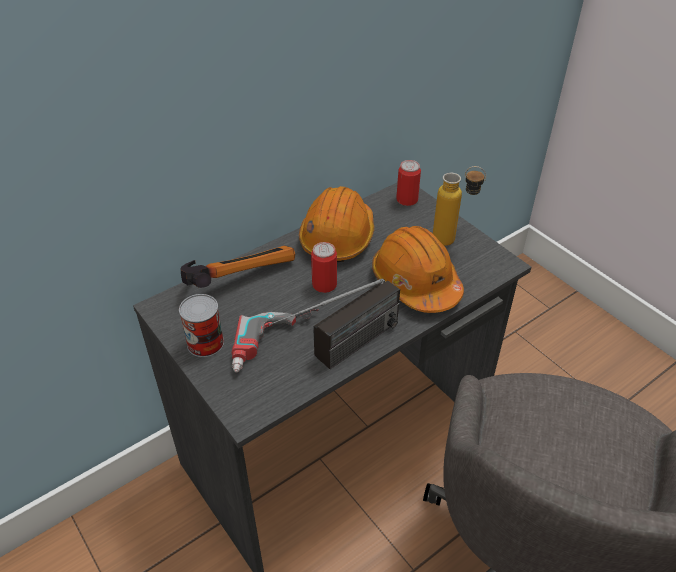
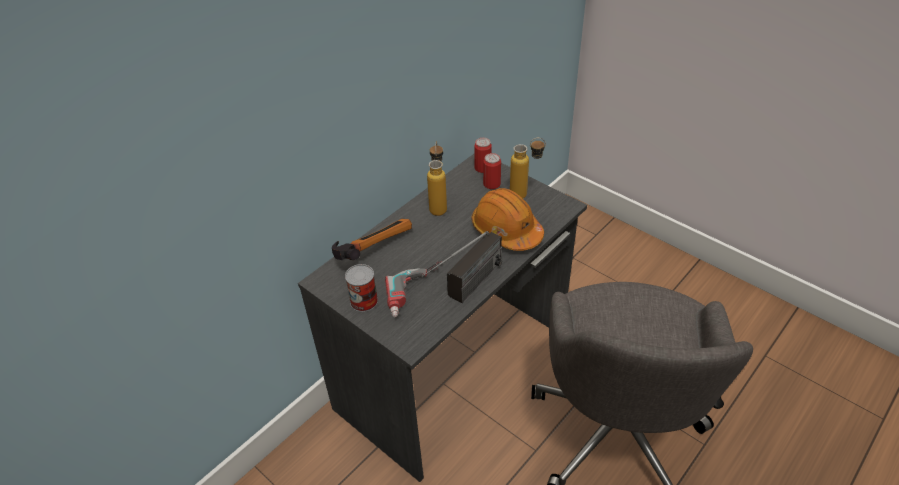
camera: 10 degrees left, 0 degrees up
(324, 285) = (439, 243): can -> can (492, 184)
(337, 237) = (438, 205): orange hard hat -> bottle

